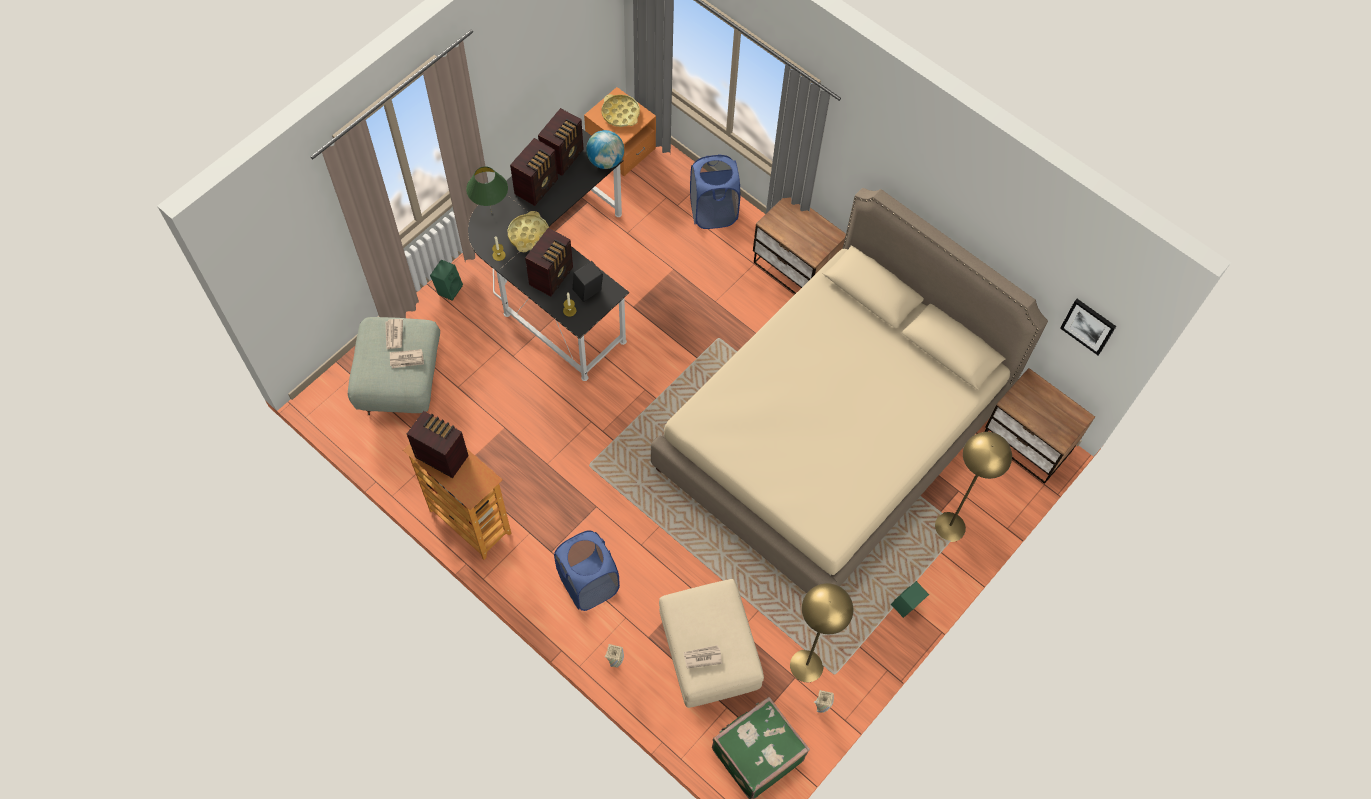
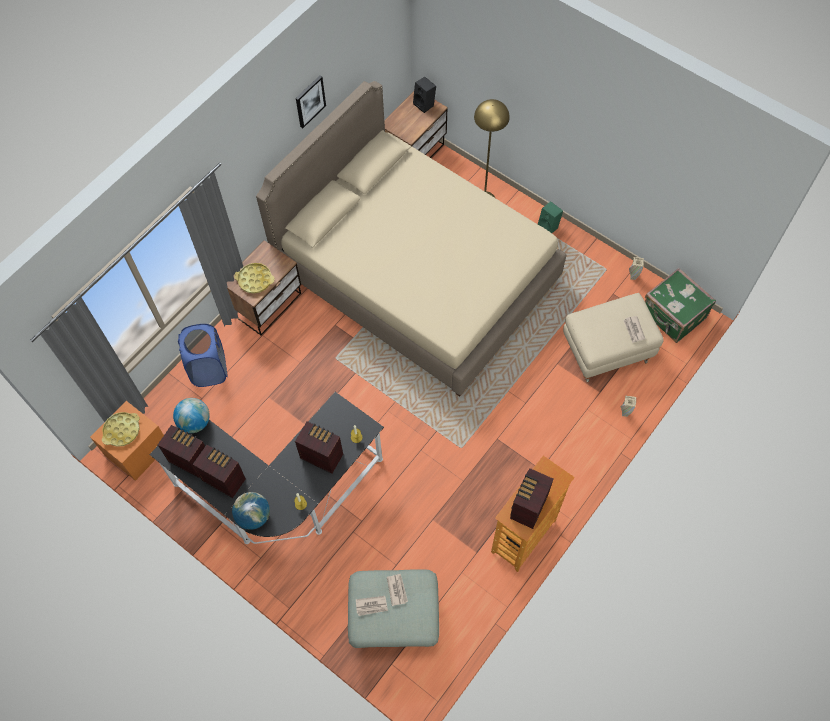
camera: 90 degrees left, 0 degrees up
(448, 288) = (293, 588): green speaker -> none
(491, 213) = (253, 516): green table lamp -> globe
(528, 234) = (277, 480): yellow tray -> yellow tray (255, 280)
(588, 292) = (337, 424): black speaker -> black speaker (425, 104)
(588, 584) = (563, 438): blue laundry basket -> none
(806, 666) = (603, 286): yellow floor lamp -> none
(1088, 326) = (386, 49): picture -> picture (310, 101)

